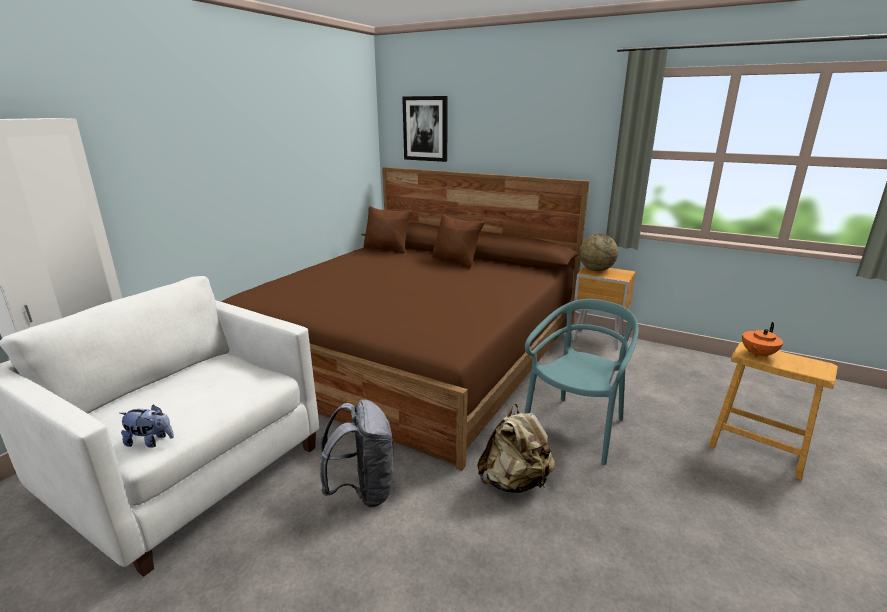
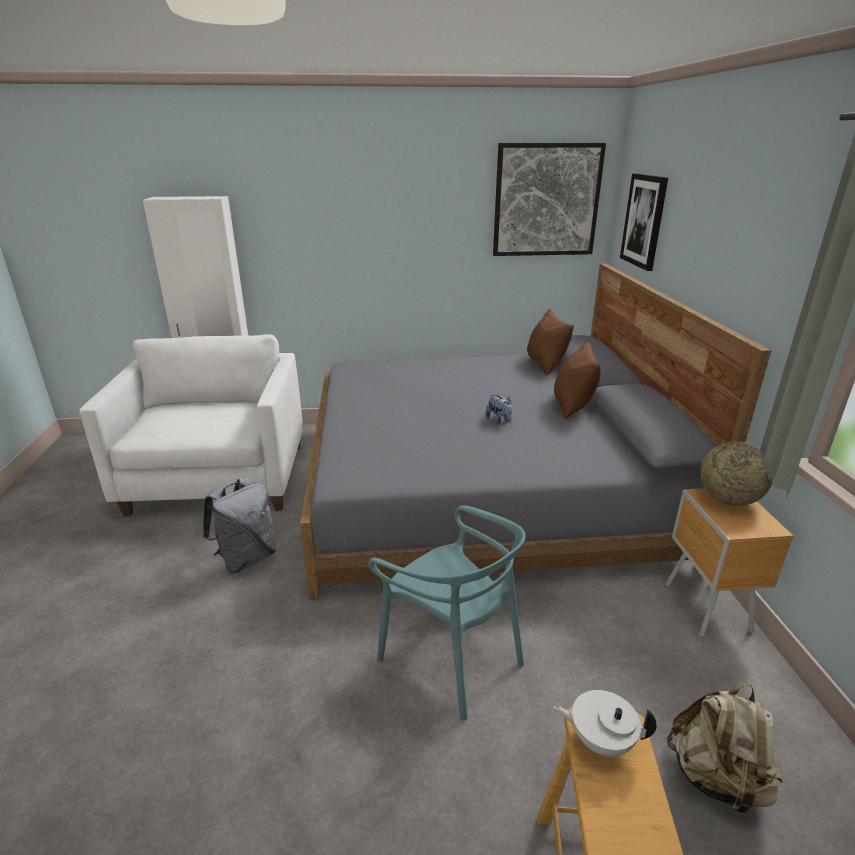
camera: 55 degrees right, 5 degrees up
(150, 441) = (140, 435): plush toy -> plush toy (499, 420)
(343, 120) = (546, 200): none -> picture
(415, 350) = (482, 485): brown bed -> grey bed
(515, 482) = (317, 642): beige backpack -> beige backpack (716, 778)
(576, 428) = (452, 657): turquoise chair -> turquoise chair turned 45 degrees clockwise
(757, 354) = (600, 740): orange teapot -> white teapot

